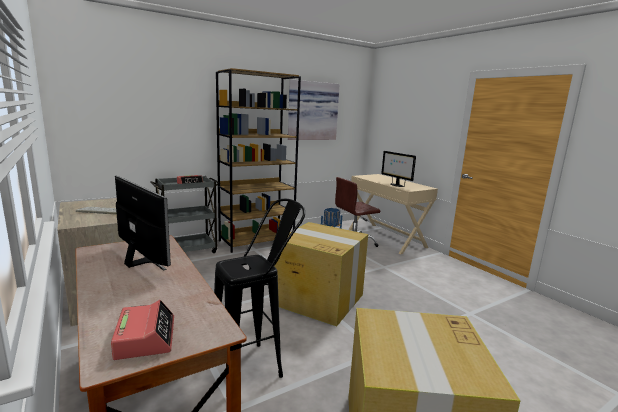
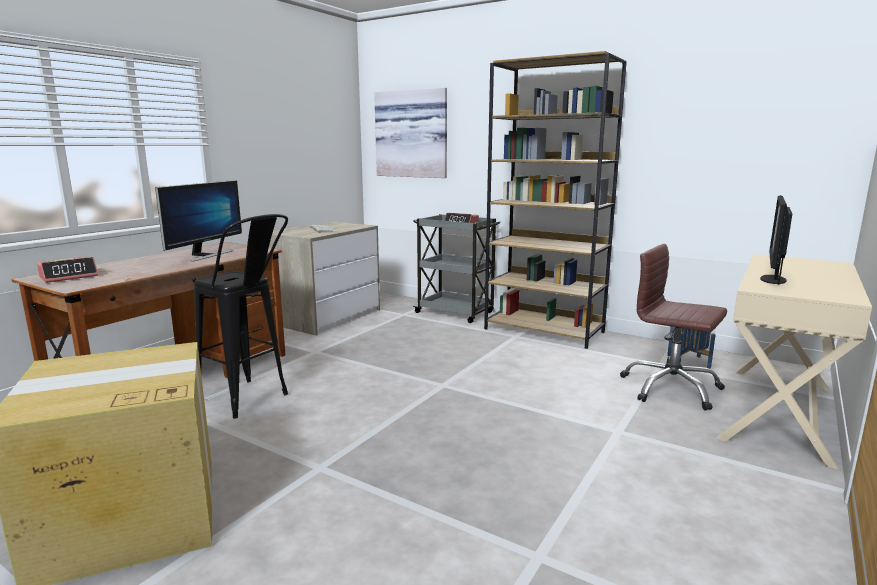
camera: 65 degrees right, 0 degrees up
(312, 111) = (695, 116): picture -> picture (412, 134)
(318, 299) = (422, 402): cardboard box -> none

